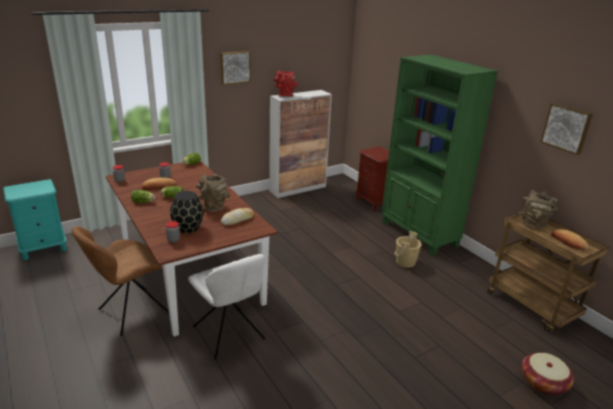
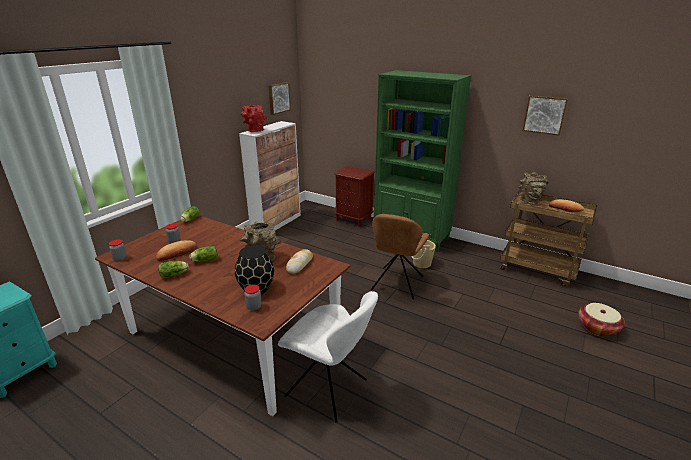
camera: 25 degrees left, 0 degrees up
(131, 313) = (202, 409): brown chair -> brown chair (396, 284)
(235, 67) = (202, 106): picture -> picture (278, 98)

